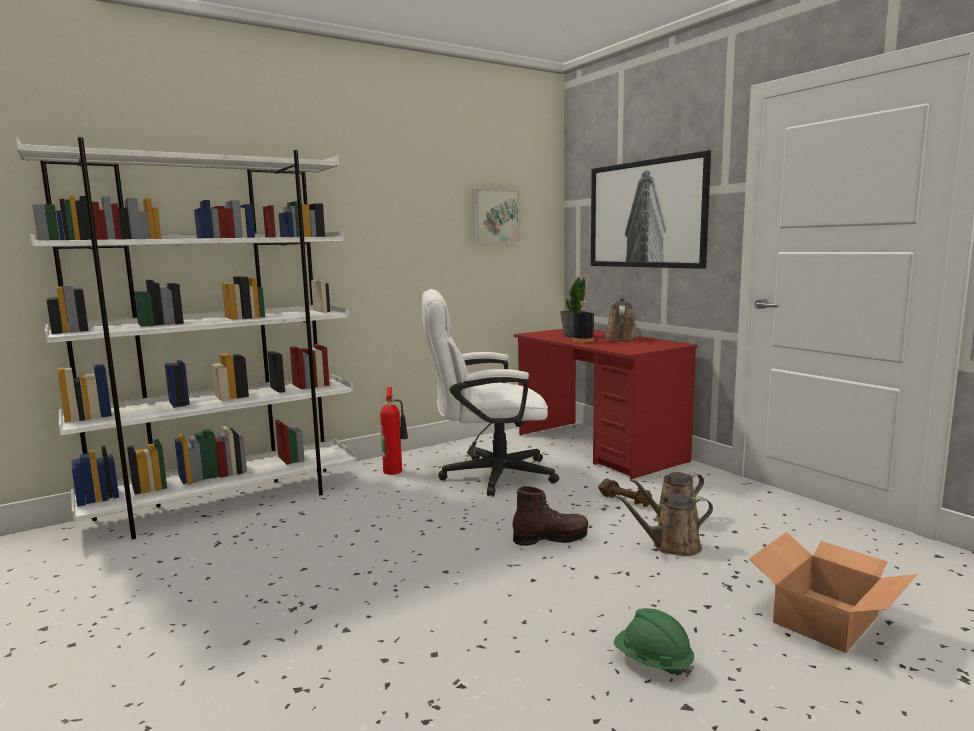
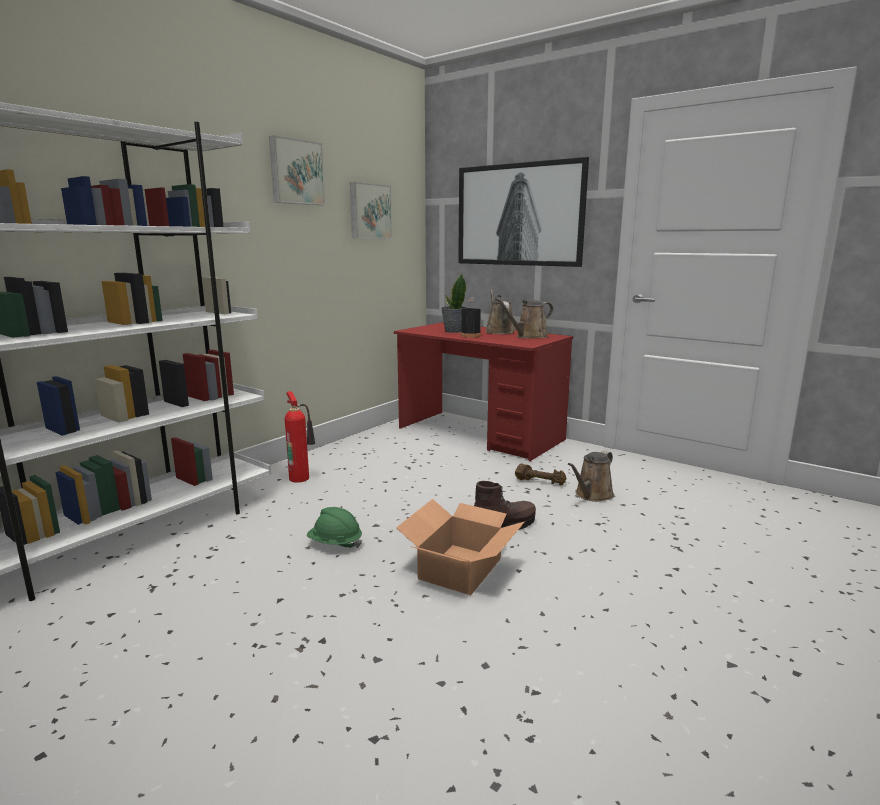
camera: 20 degrees left, 5 degrees up
(413, 184) = (296, 172): none -> picture
(486, 475) = (398, 472): white office chair -> none
(653, 662) = (675, 629): green hard hat -> green hard hat (335, 543)
(672, 546) = (608, 519): brown watering can -> brown watering can (529, 336)
(824, 619) = (764, 564): cardboard box -> cardboard box (459, 568)

